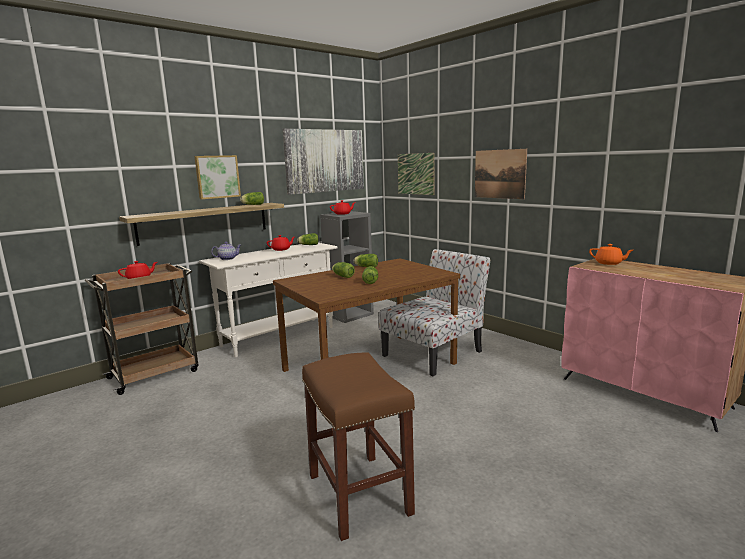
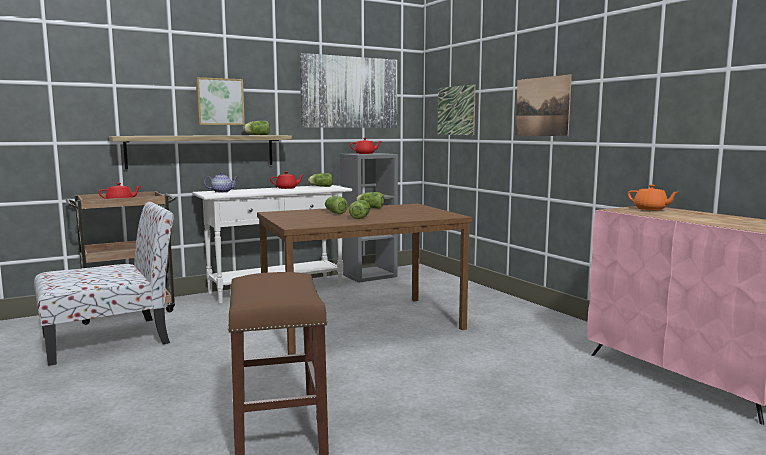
camera: 10 degrees right, 5 degrees down
(434, 353) = (446, 317): chair -> chair (110, 339)

